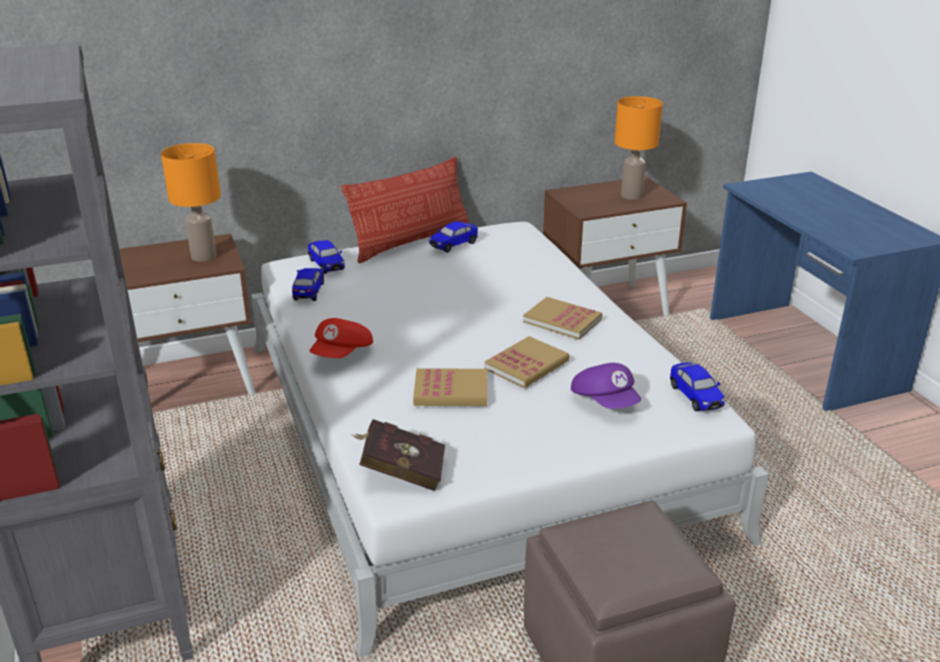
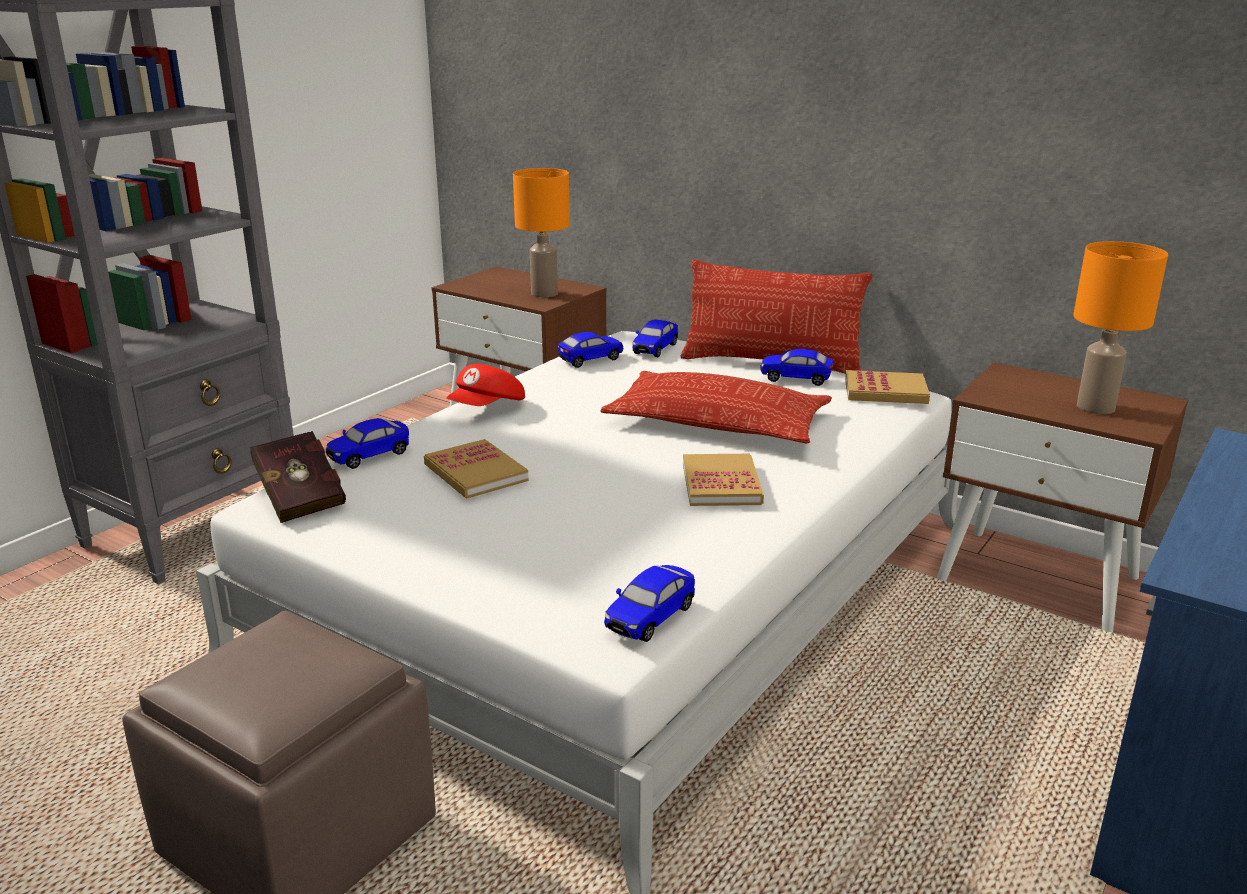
camera: 55 degrees right, 5 degrees down
(342, 354) = (487, 408): red cap -> red cap turned 45 degrees counterclockwise
(361, 425) = (369, 456): none -> toy car
(478, 290) = (717, 421): none -> pillow
(527, 365) = (582, 493): book -> book (885, 391)
(606, 401) = (563, 562): purple cap -> none

